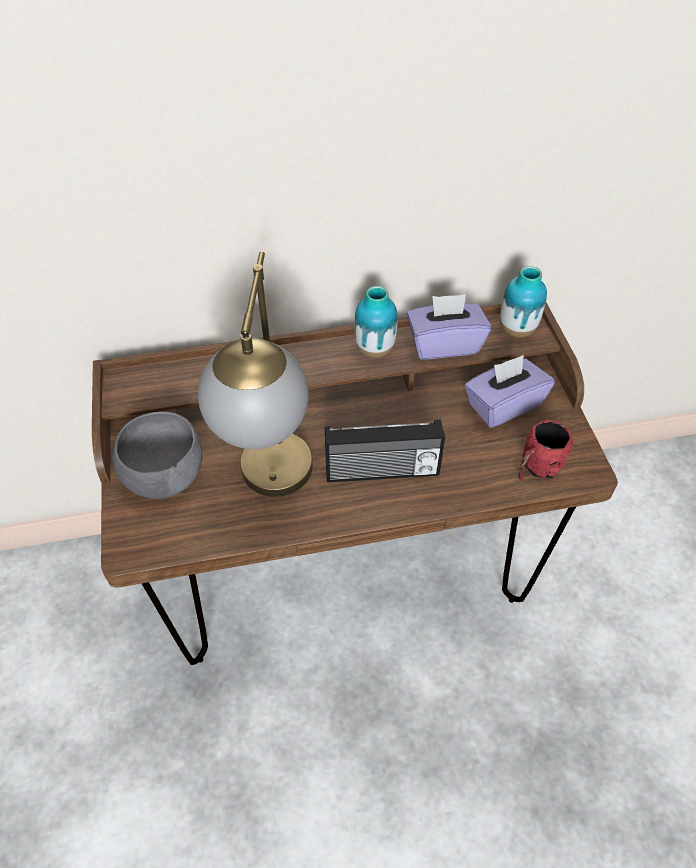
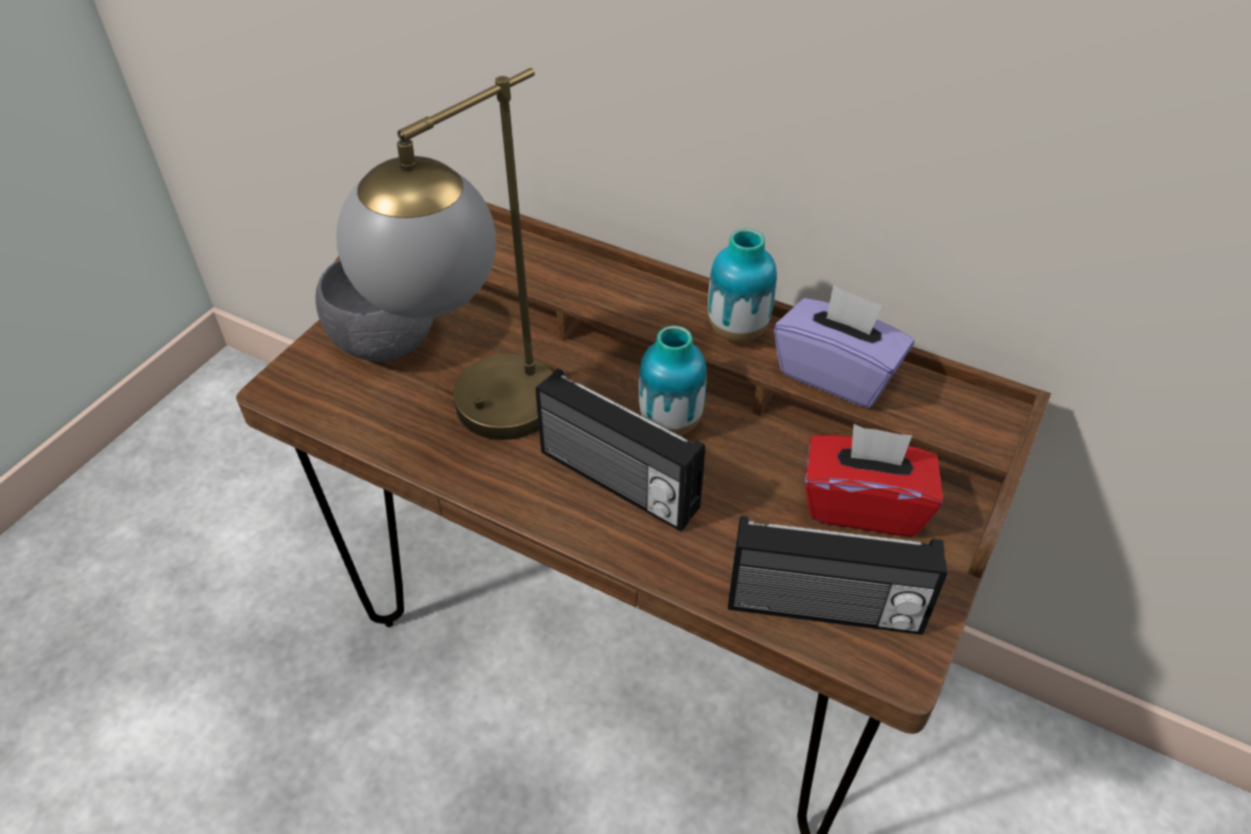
camera: 40 degrees right, 5 degrees down
(503, 405) = (863, 505): purple tissue box -> red tissue box
(516, 330) = (963, 413): vase -> vase (670, 423)
(536, 467) = (824, 610): red mug -> radio

